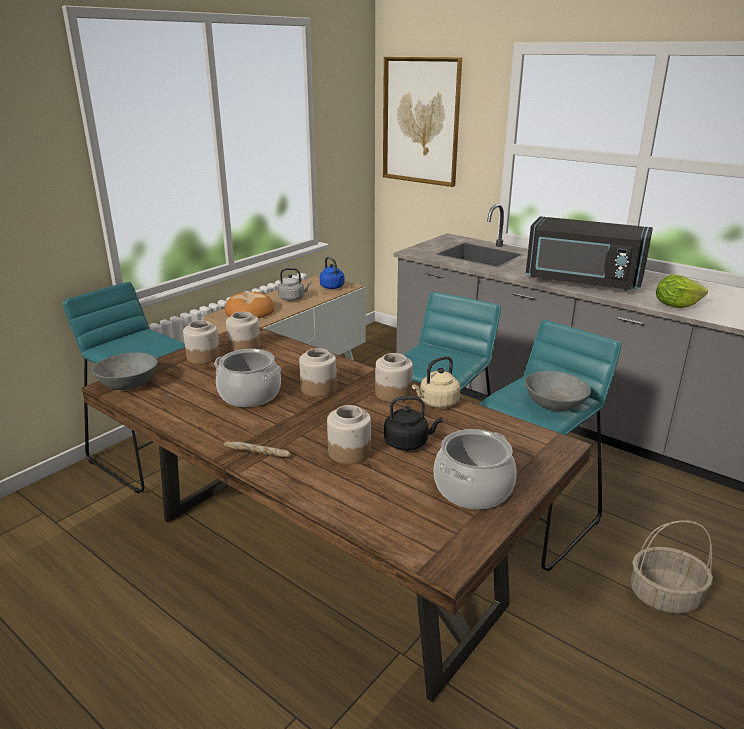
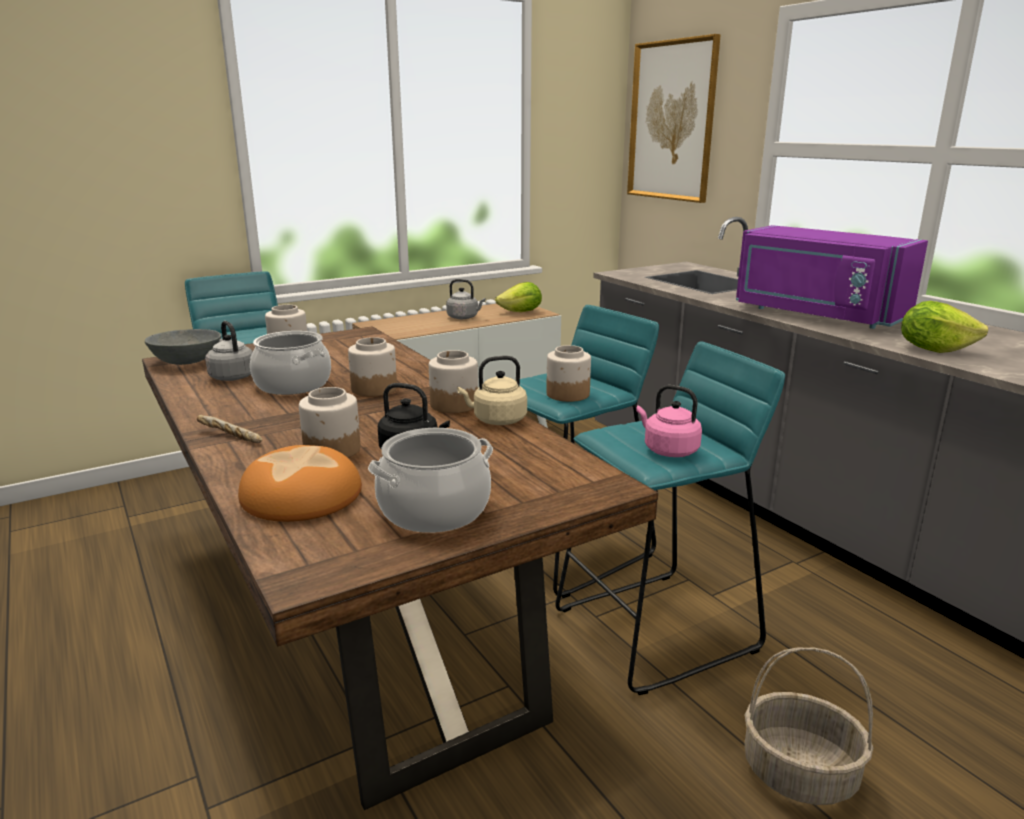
camera: 20 degrees right, 5 degrees down
(188, 394) = (231, 376): none -> grey kettle
(244, 347) = (341, 345): jar -> jar (567, 394)
(250, 311) = (404, 324): bread -> bread (302, 495)
(333, 287) = (521, 312): blue kettle -> lettuce
(553, 405) = (668, 450): grey bowl -> pink kettle
(582, 281) = (816, 315): black microwave -> purple microwave

